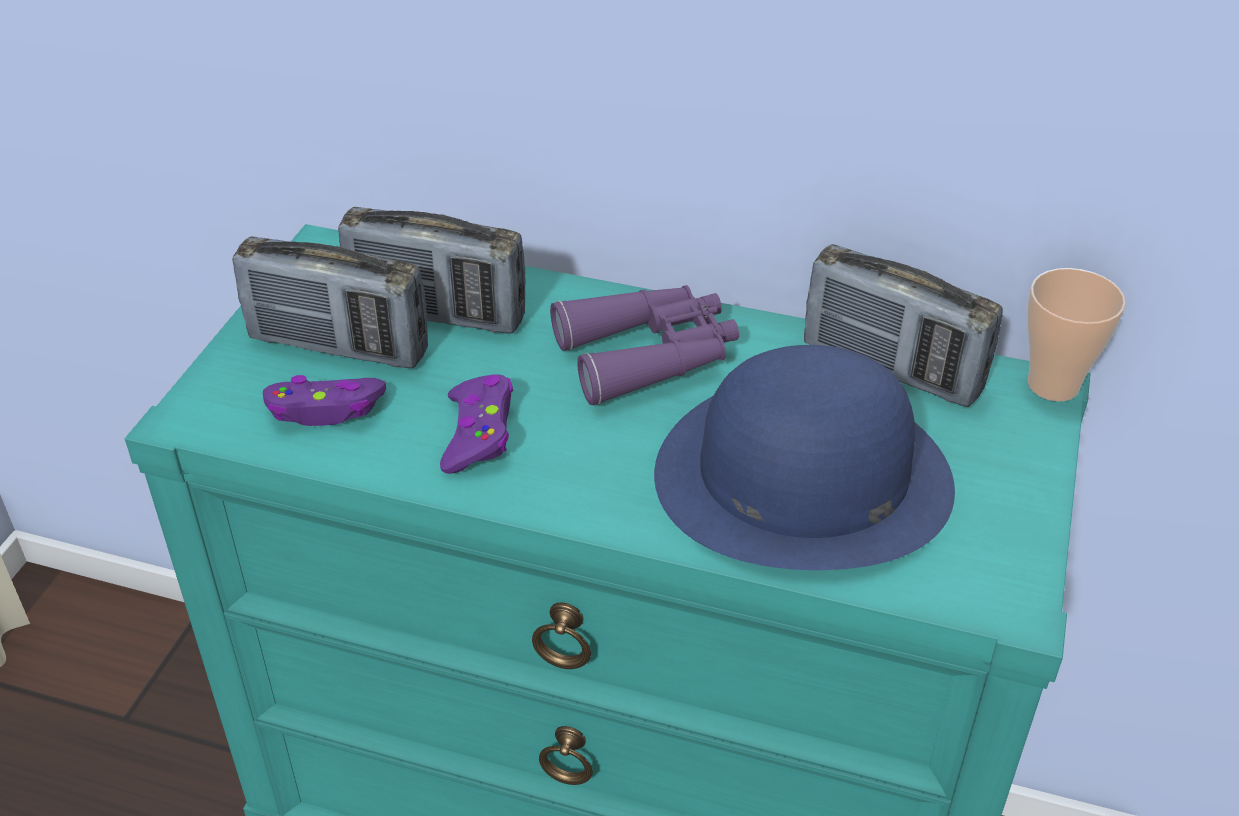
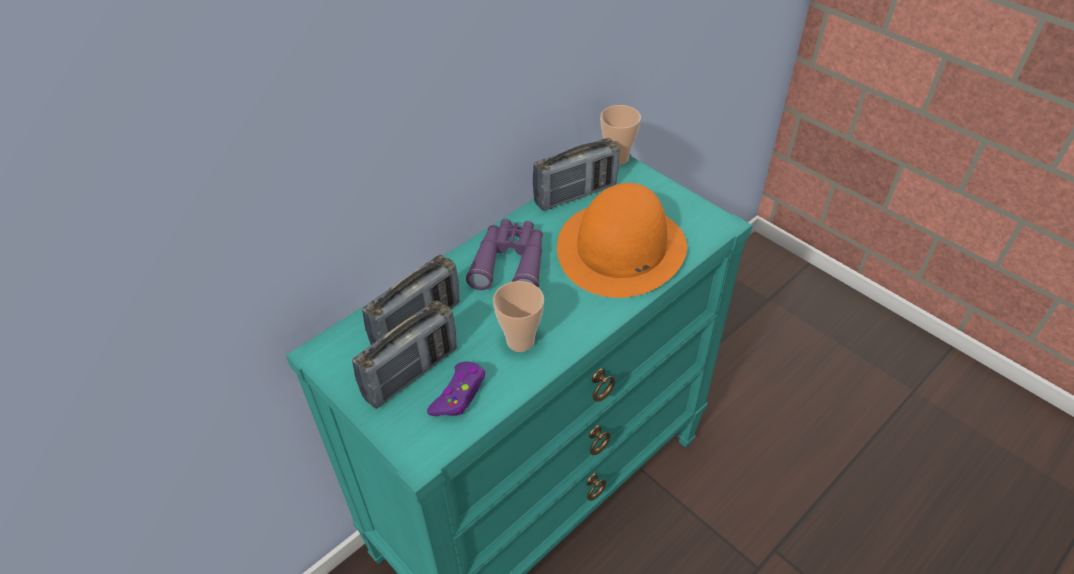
camera: 60 degrees left, 5 degrees up
(478, 433) = (520, 341): purple game controller -> cup
(802, 477) = (621, 248): blue hat -> orange hat

